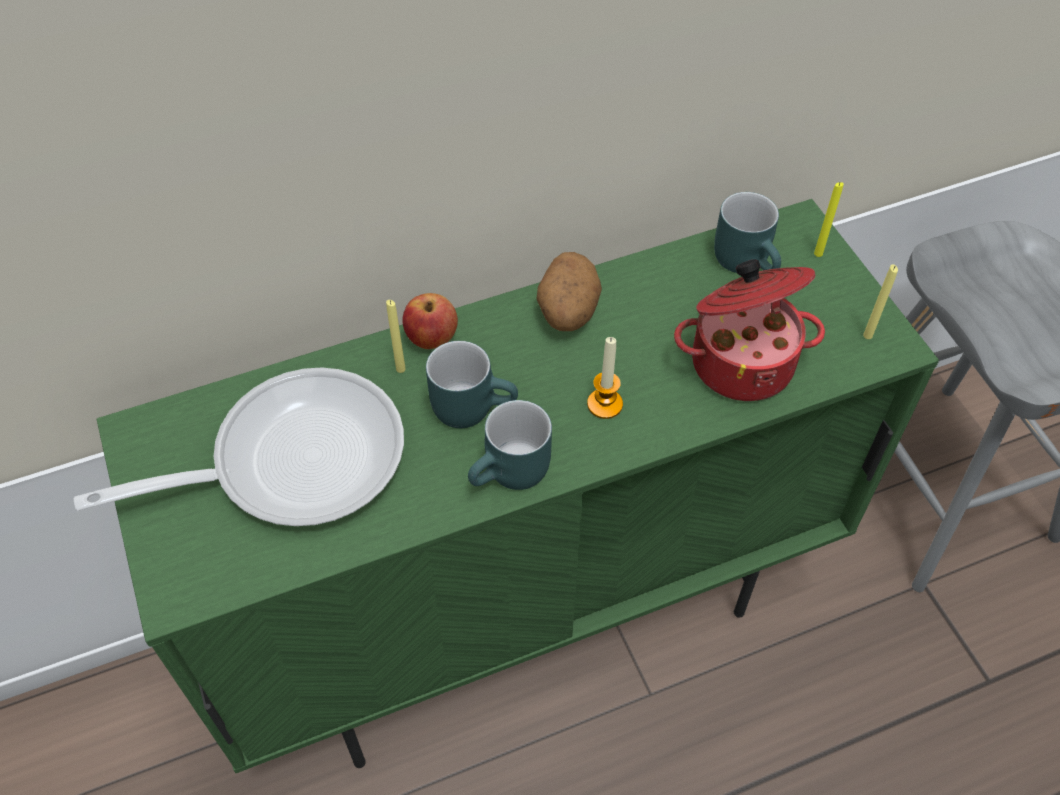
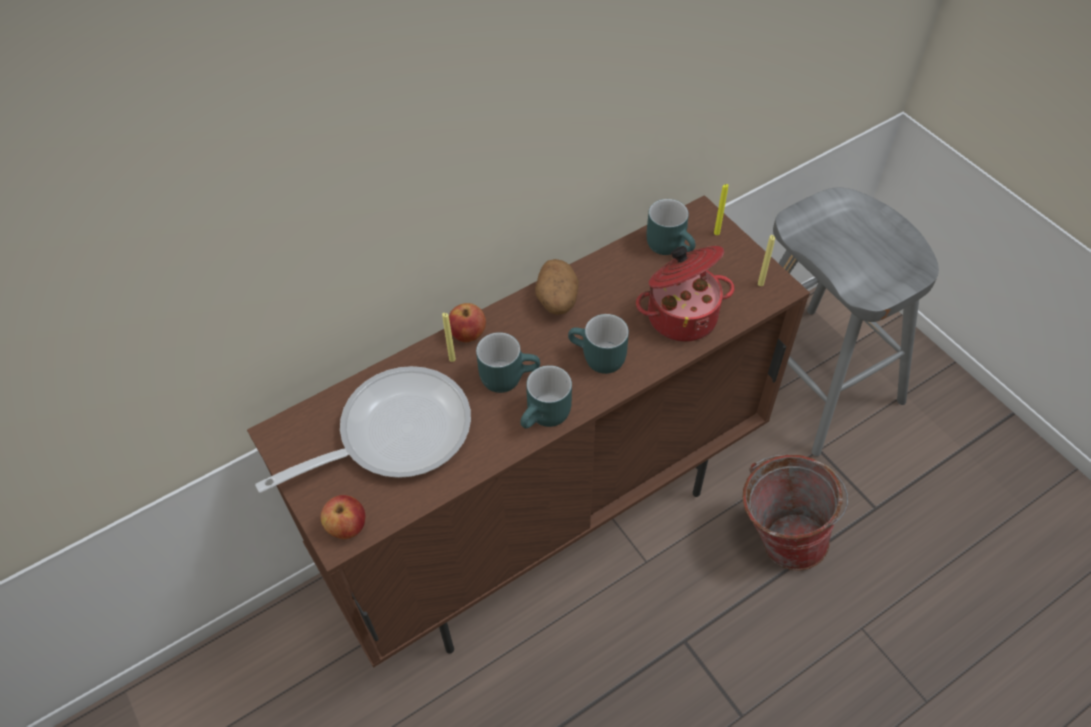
camera: 10 degrees left, 0 degrees up
(191, 582) = (347, 527): none -> apple
(528, 615) = (547, 523): green cabinet -> brown cabinet
(604, 404) = (597, 359): candle -> turquoise mug
(841, 696) = (777, 537): none -> bucket

